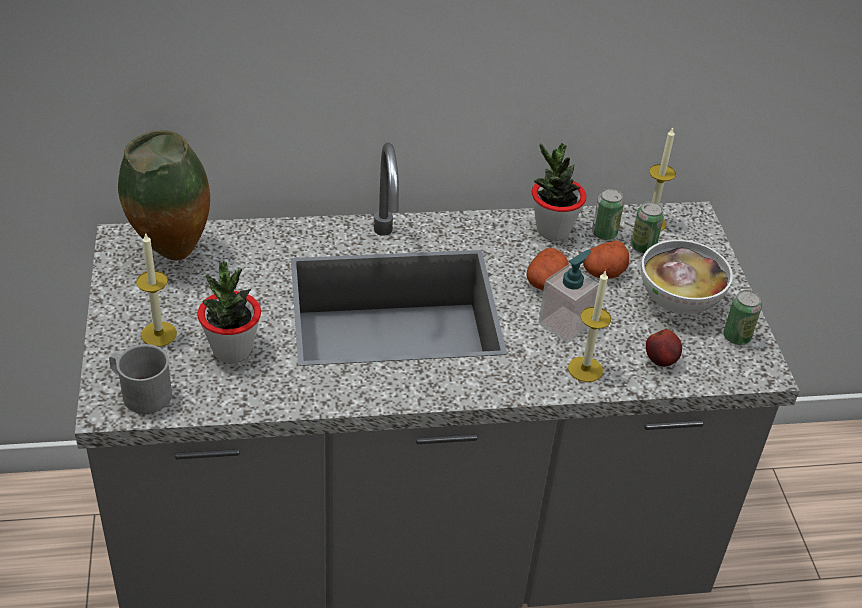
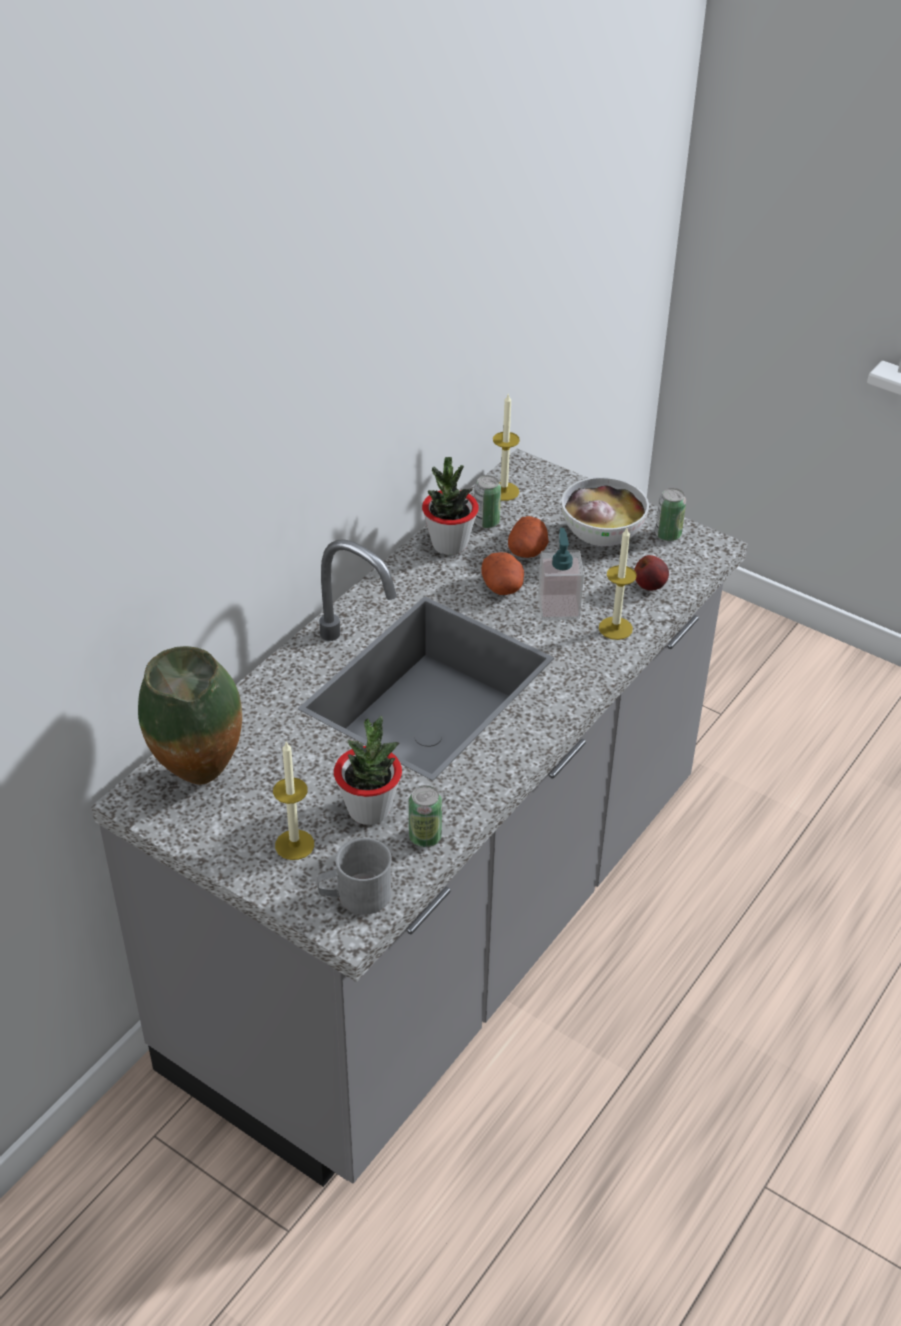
camera: 45 degrees left, 0 degrees up
(643, 247) = (525, 513): can -> can (425, 837)

